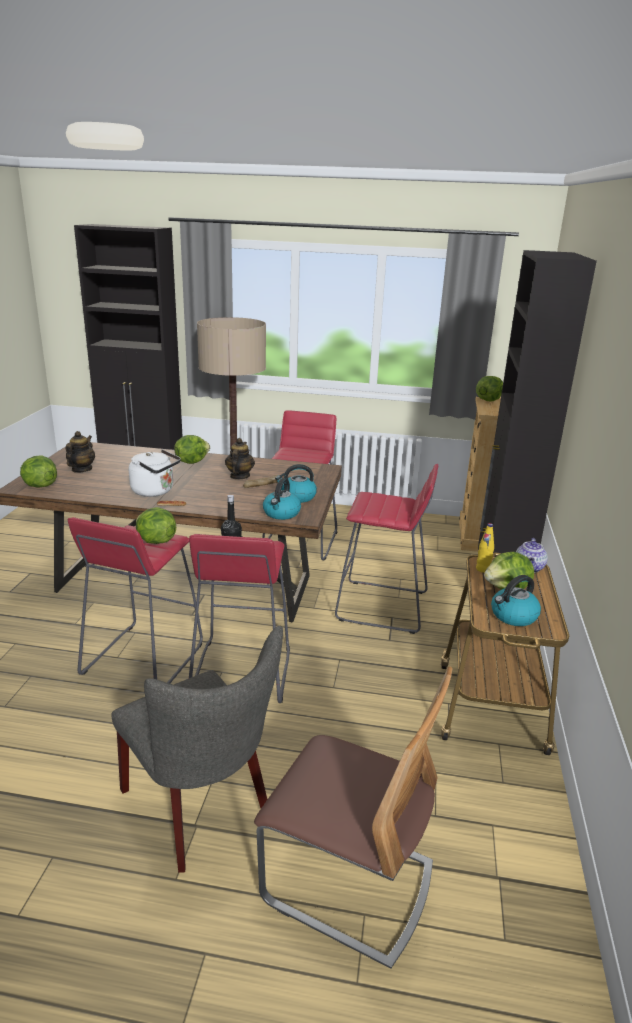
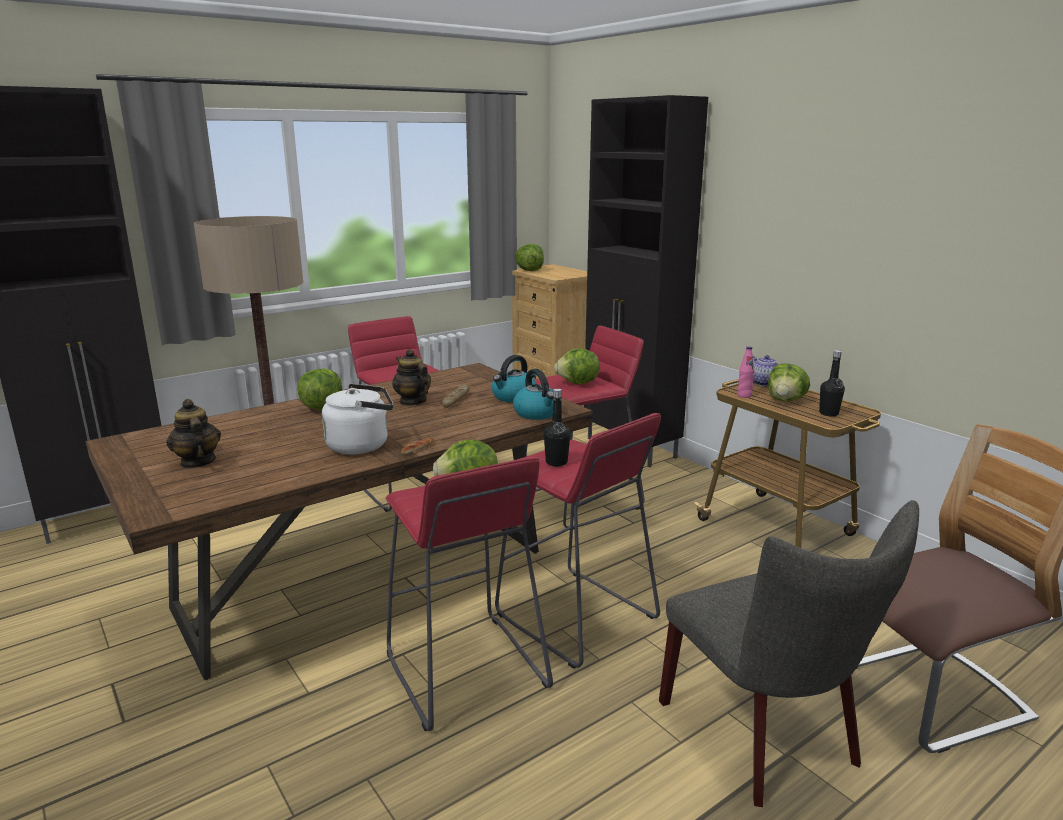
camera: 45 degrees left, 5 degrees down
(39, 486) = (186, 499): lettuce -> lettuce (578, 383)
(202, 809) = (767, 739): grey chair -> grey chair turned 60 degrees clockwise
(483, 569) = (744, 395): yellow bottle -> pink bottle
(513, 616) = (828, 413): kettle -> black bottle

